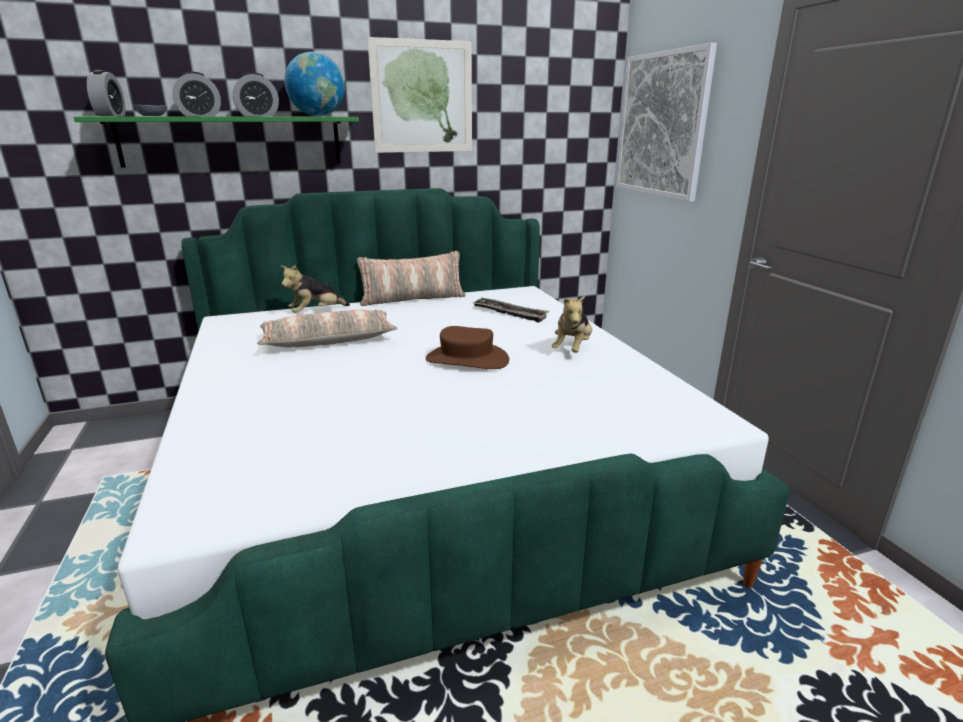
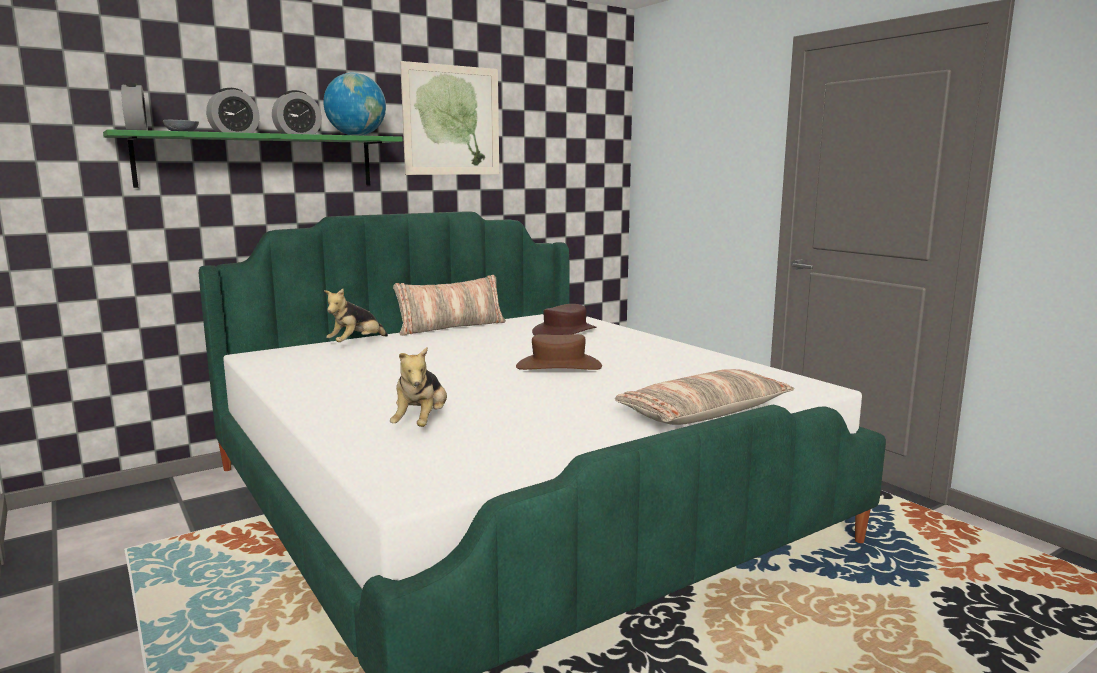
camera: 15 degrees left, 10 degrees down
(328, 340) = (398, 363): pillow -> pillow (704, 413)
(509, 313) = (565, 332): tray -> brown hat
(572, 349) = (651, 352): plush toy -> plush toy (422, 423)
(662, 125) = (681, 149): picture -> none

